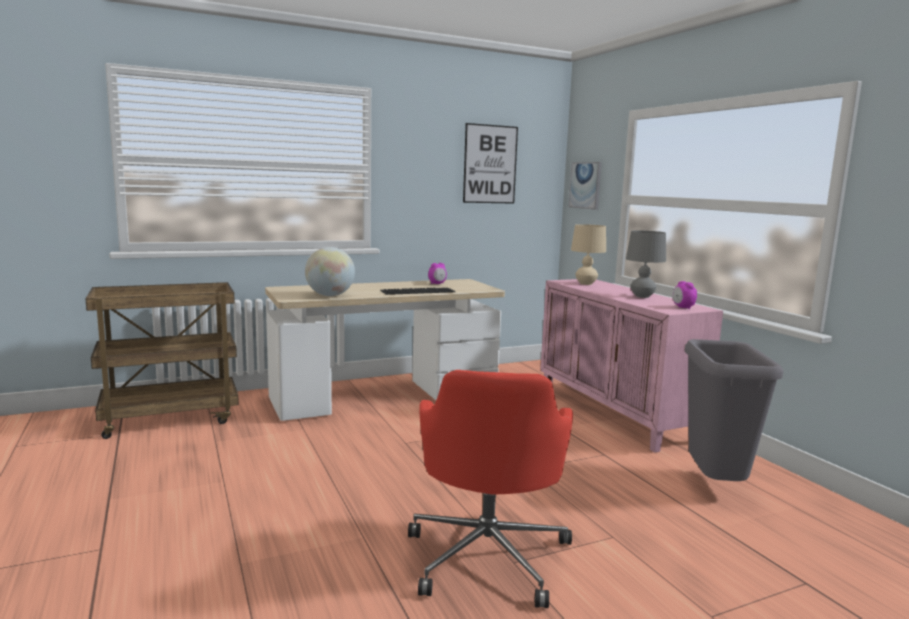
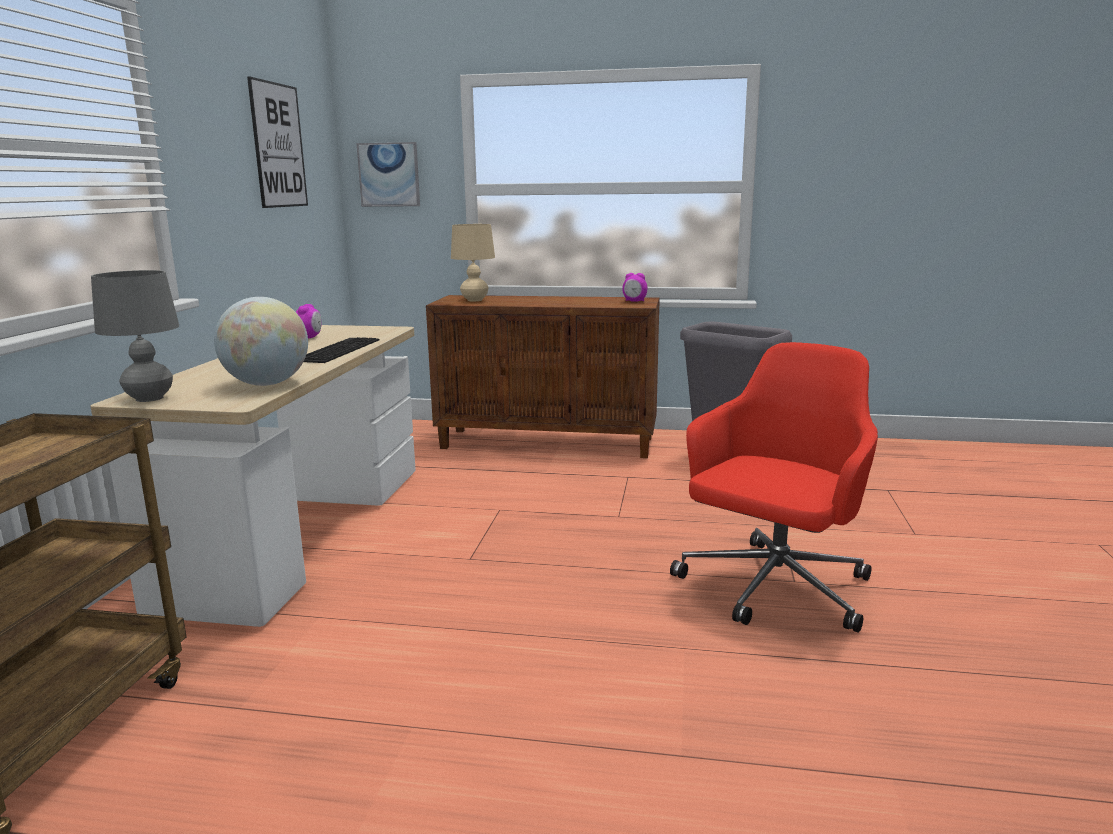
camera: 55 degrees left, 5 degrees up
(488, 555) = (773, 589): red office chair -> red office chair turned 90 degrees counterclockwise
(615, 414) = (548, 443): pink cabinet -> brown cabinet
(642, 296) = (568, 300): grey table lamp -> grey table lamp (149, 398)

